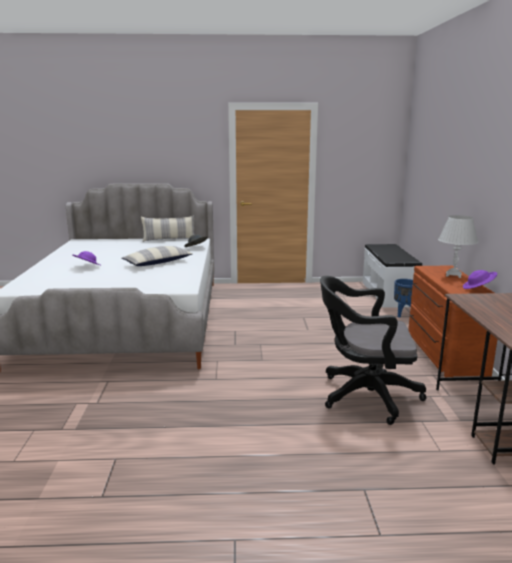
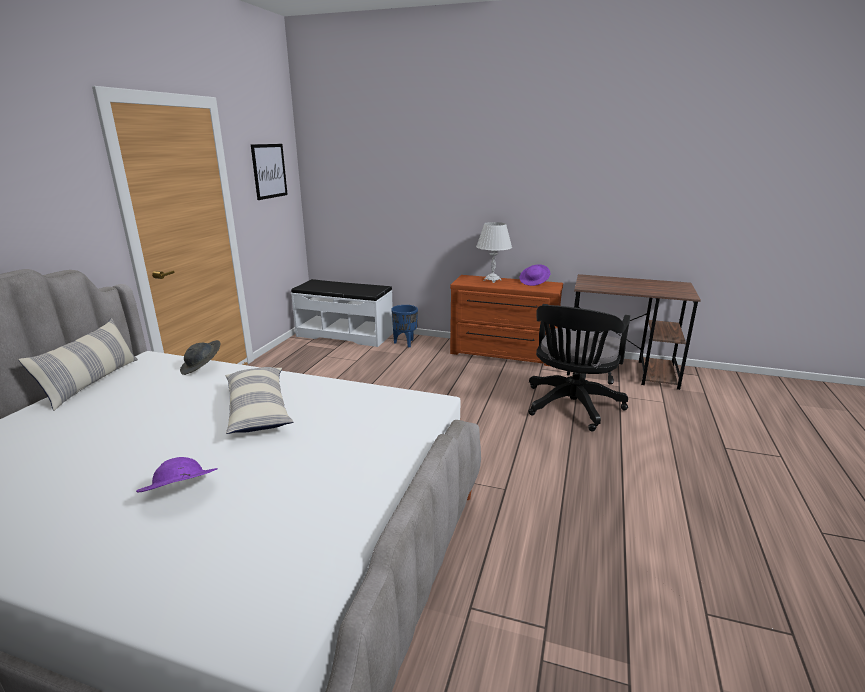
camera: 70 degrees left, 5 degrees up
(365, 153) = (269, 171): none -> picture

